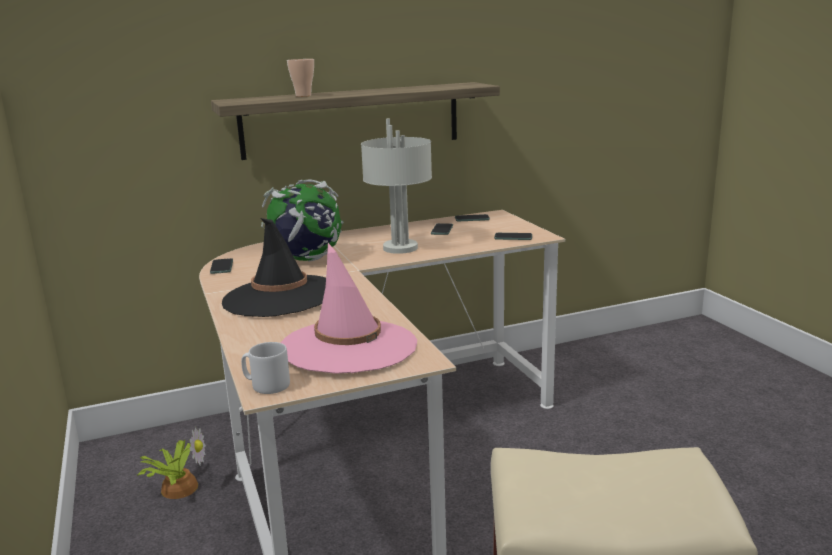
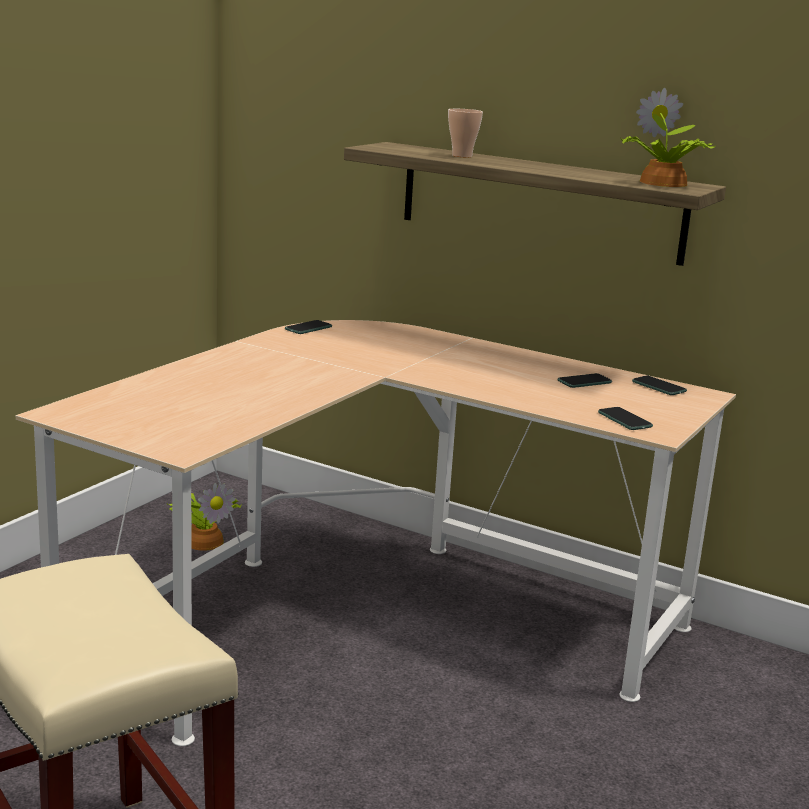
camera: 50 degrees right, 0 degrees up
(266, 385) = (66, 410): grey mug -> none
(280, 297) = (264, 366): black hat -> none
(306, 259) = (381, 350): globe -> none
(349, 347) = (179, 418): pink hat -> none
(401, 248) = (485, 378): grey table lamp -> none
(455, 85) = (662, 183): none -> potted plant

